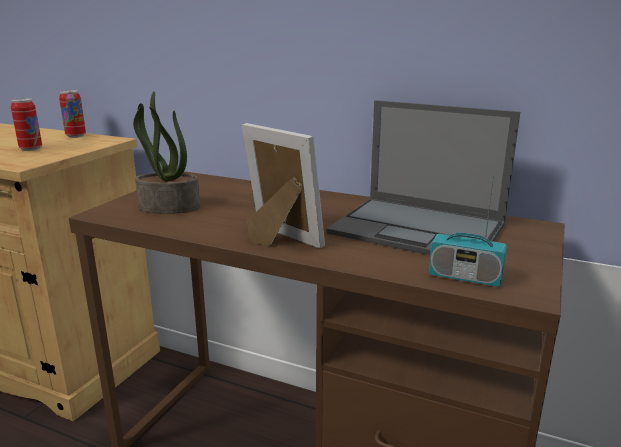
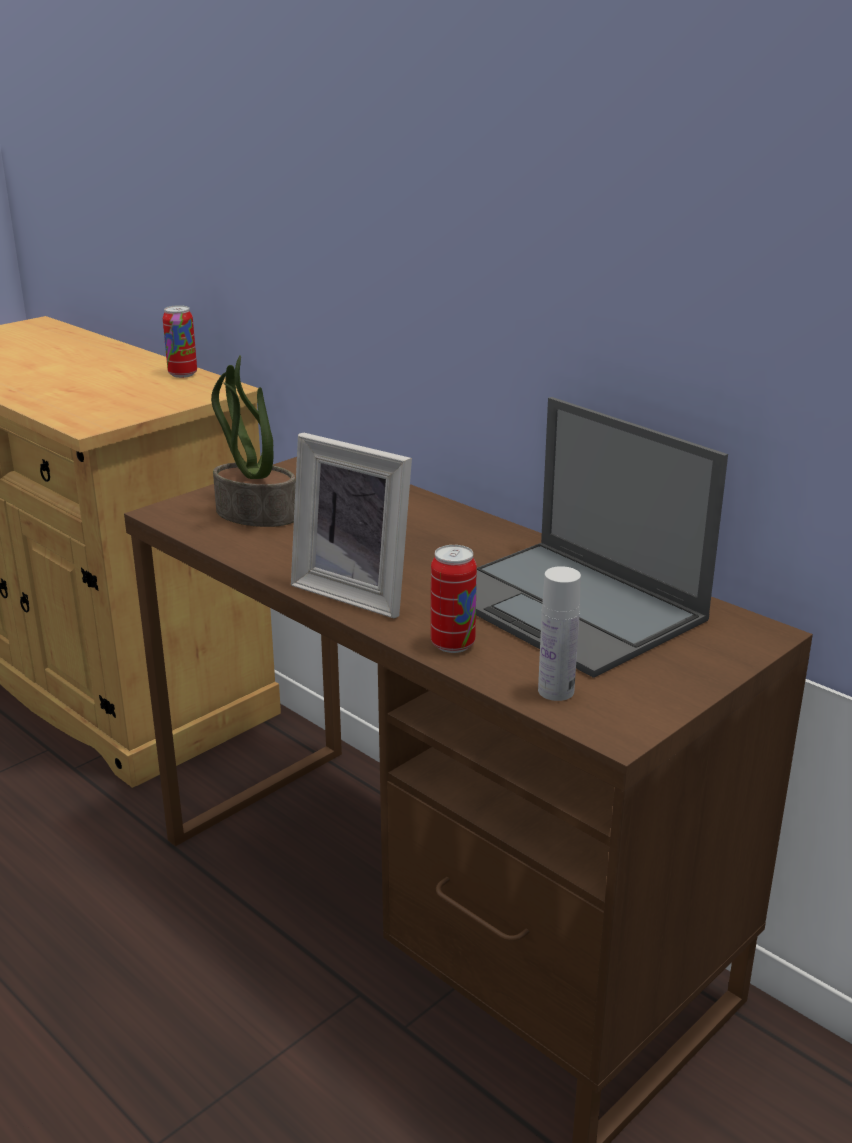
camera: 20 degrees right, 5 degrees up
(31, 149) = (112, 395): can -> can (452, 644)
(277, 240) = (358, 592): picture frame -> picture frame turned 150 degrees clockwise
(465, 277) = (556, 691): radio -> white bottle

